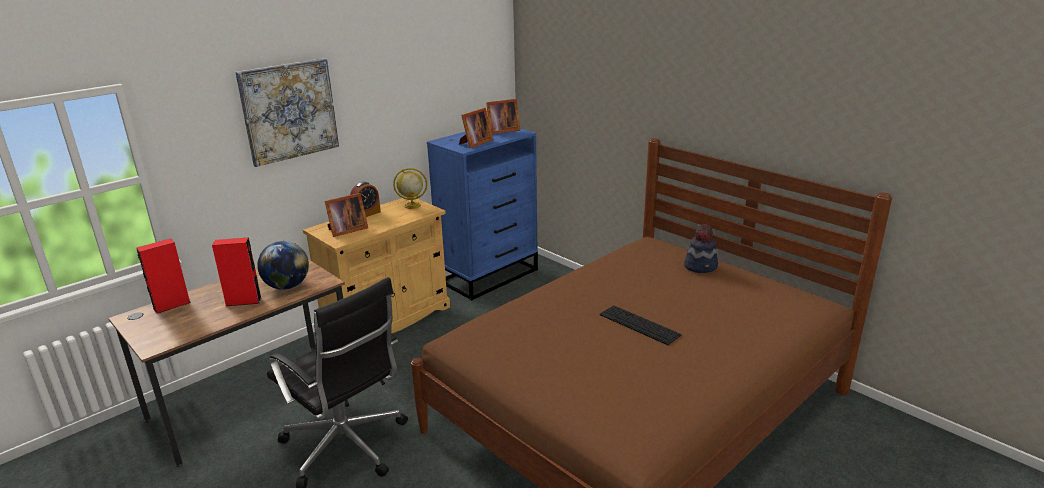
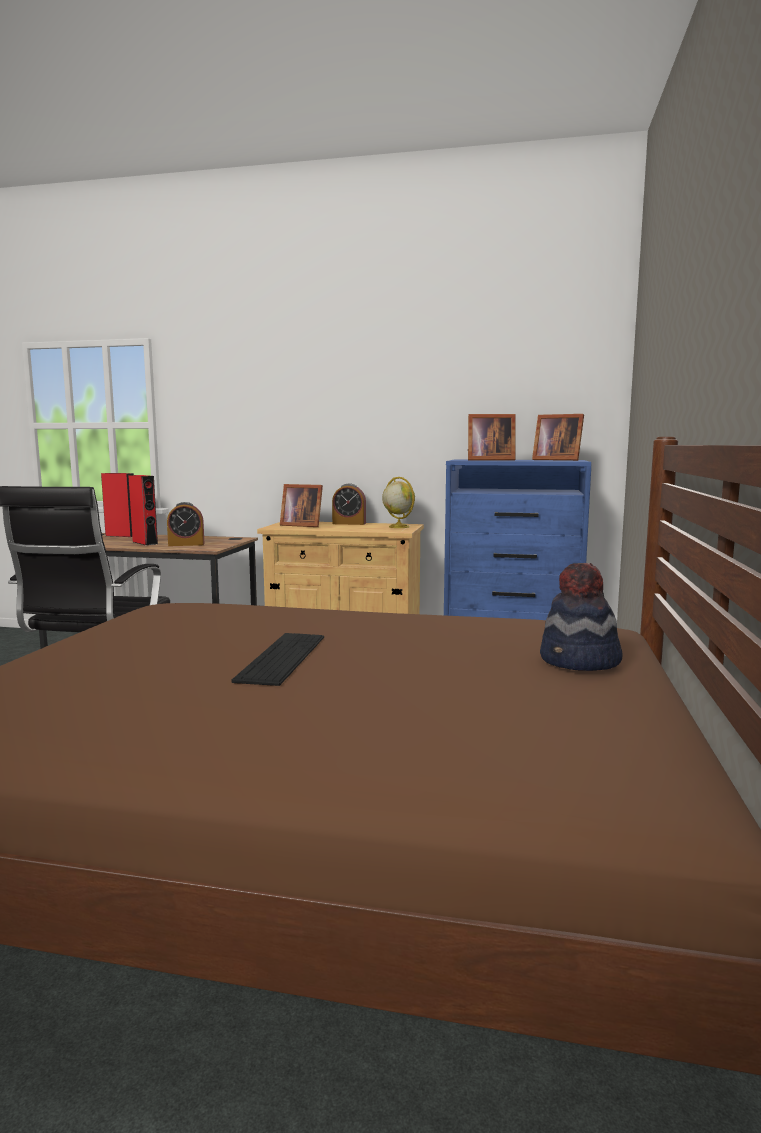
camera: 55 degrees right, 15 degrees down
(287, 286) = (186, 544): globe -> alarm clock
(289, 111) = (288, 388): picture -> none

